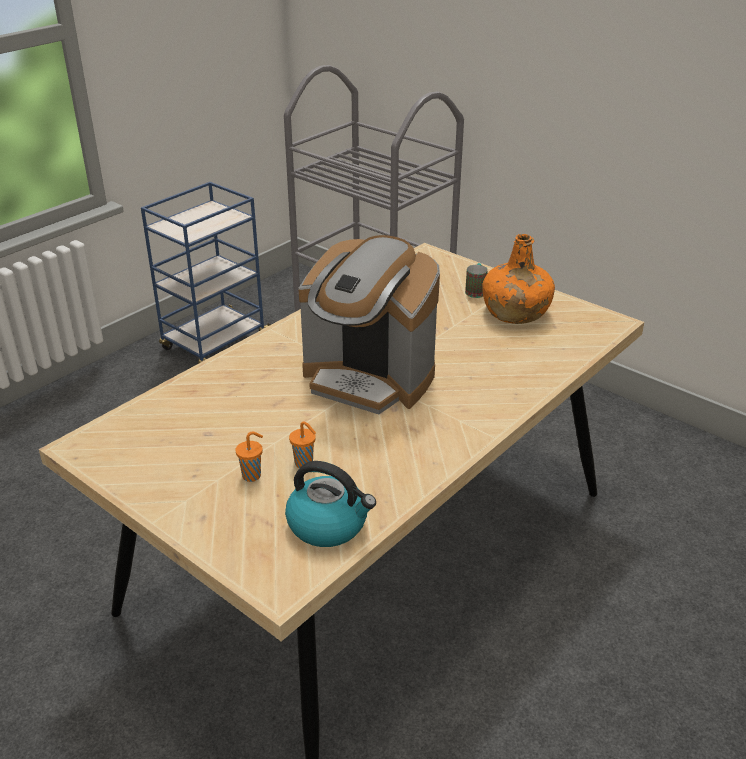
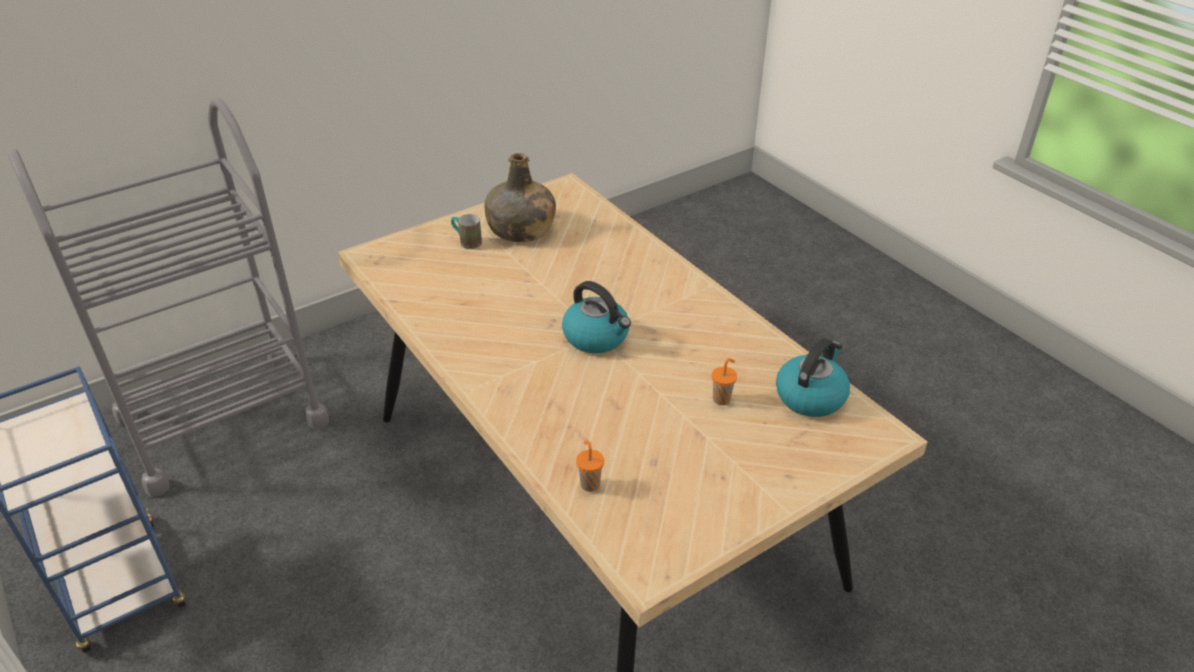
camera: 75 degrees left, 5 degrees up
(252, 475) = (732, 435): orange cup -> orange cup (589, 484)
(369, 379) = (597, 337): coffee machine -> kettle
(515, 312) = (521, 230): orange bottle -> green bottle

